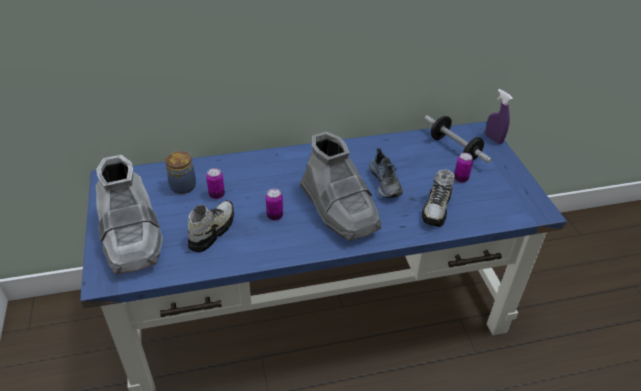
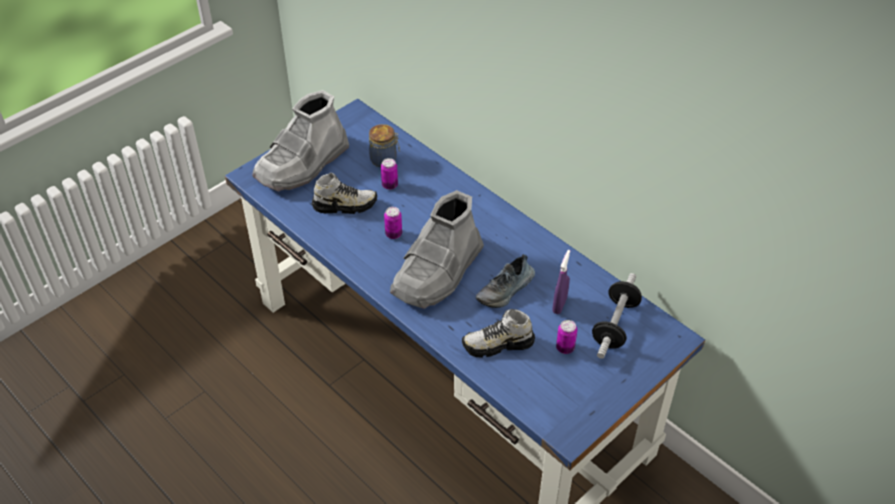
camera: 60 degrees right, 5 degrees up
(493, 139) = (668, 354): purple spray bottle -> purple spray bottle (559, 305)

